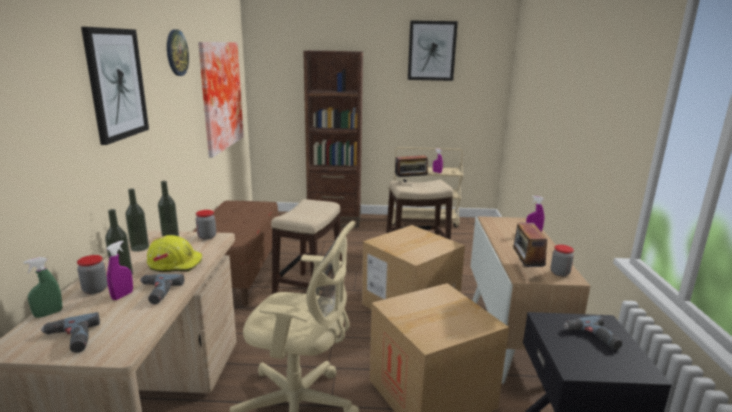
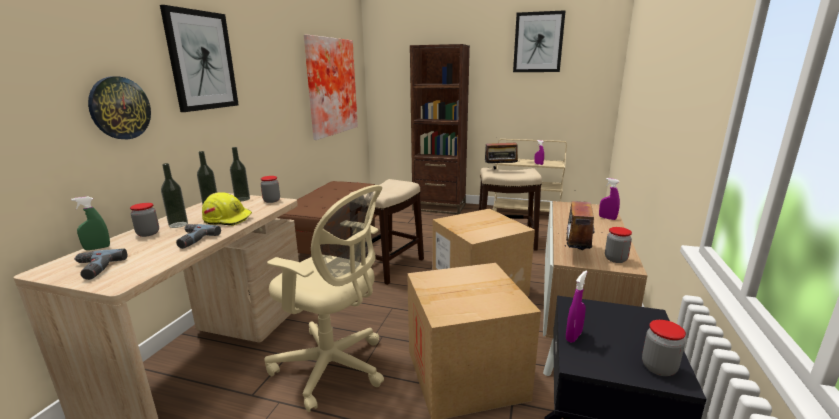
camera: 15 degrees right, 0 degrees up
(122, 295) = (164, 240): purple spray bottle -> purple spray bottle (573, 336)
(176, 53) = (278, 42): wall clock -> wall clock (119, 108)
(592, 338) = (623, 331): power drill -> none
(631, 365) = (658, 368): none -> jar

